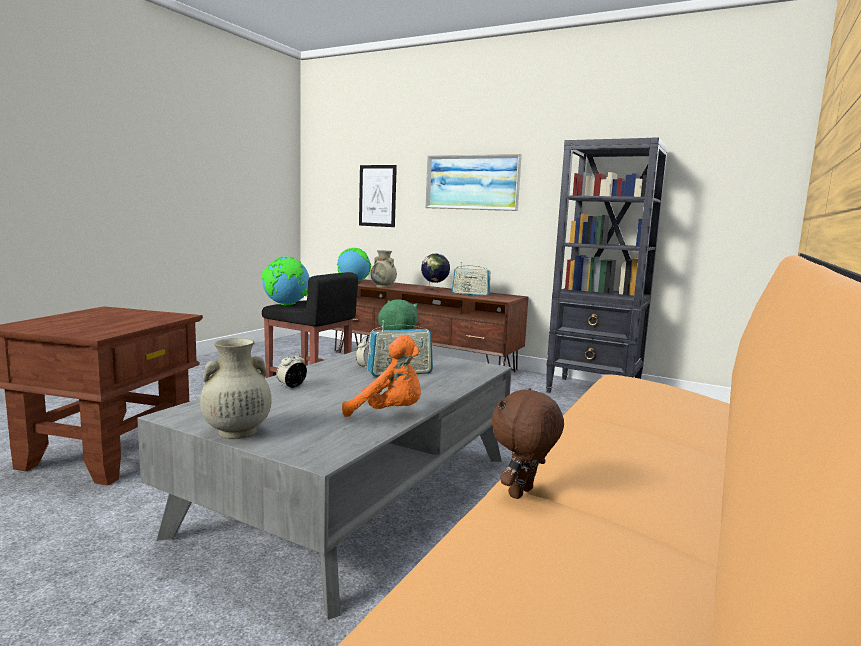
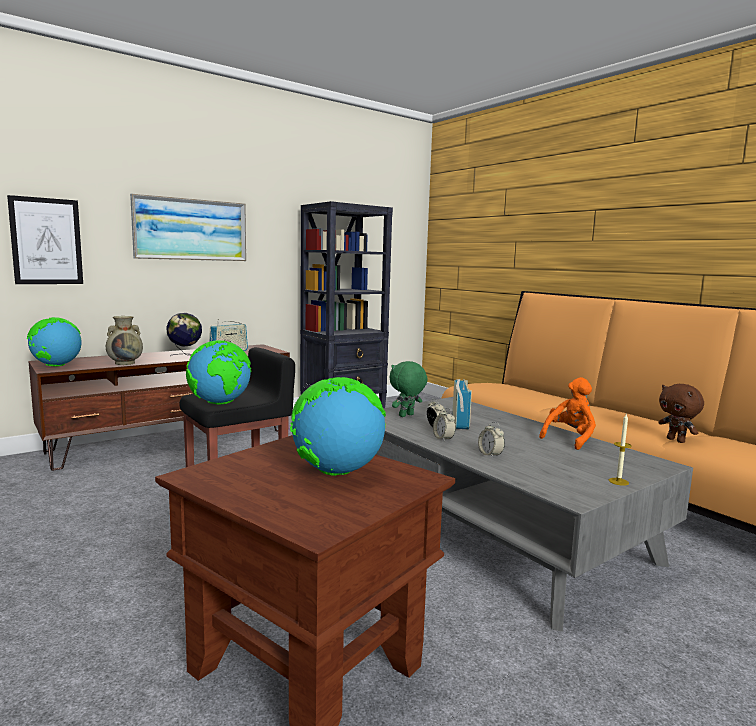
camera: 65 degrees left, 0 degrees up
(110, 323) = (336, 472): none -> globe
(236, 432) = (618, 481): beige vase -> candle
(330, 371) = (443, 439): none -> alarm clock

